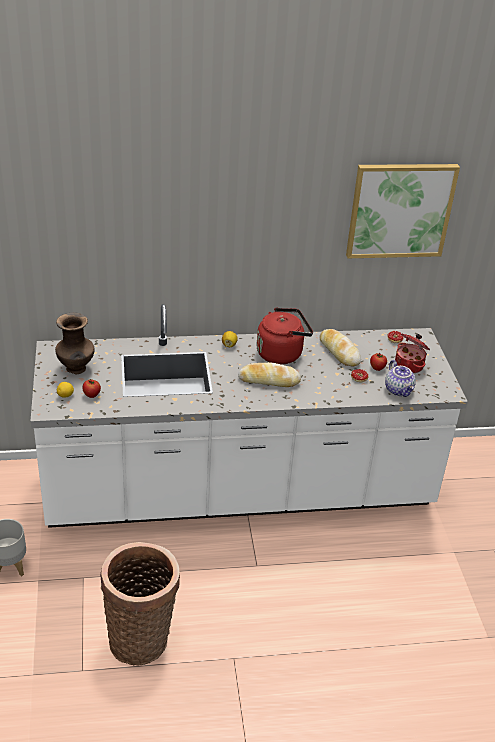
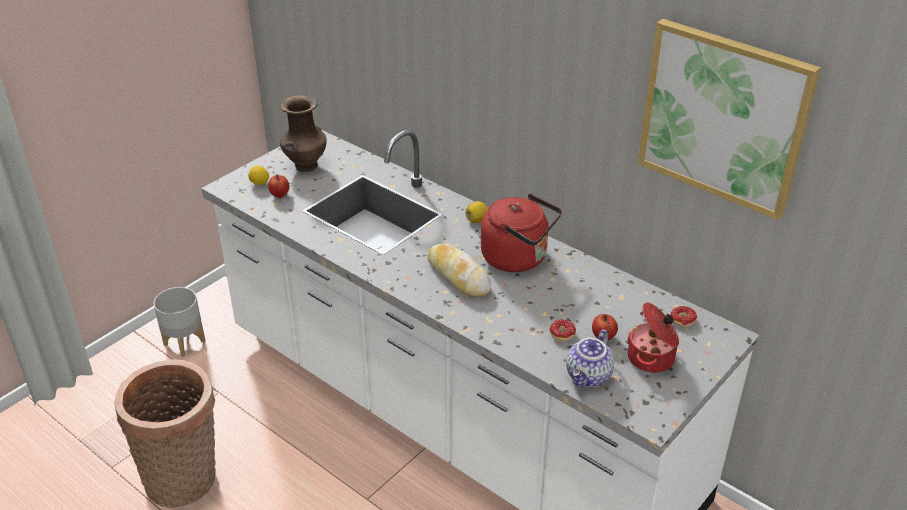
camera: 50 degrees right, 0 degrees up
(339, 352) = (587, 293): bread -> none

